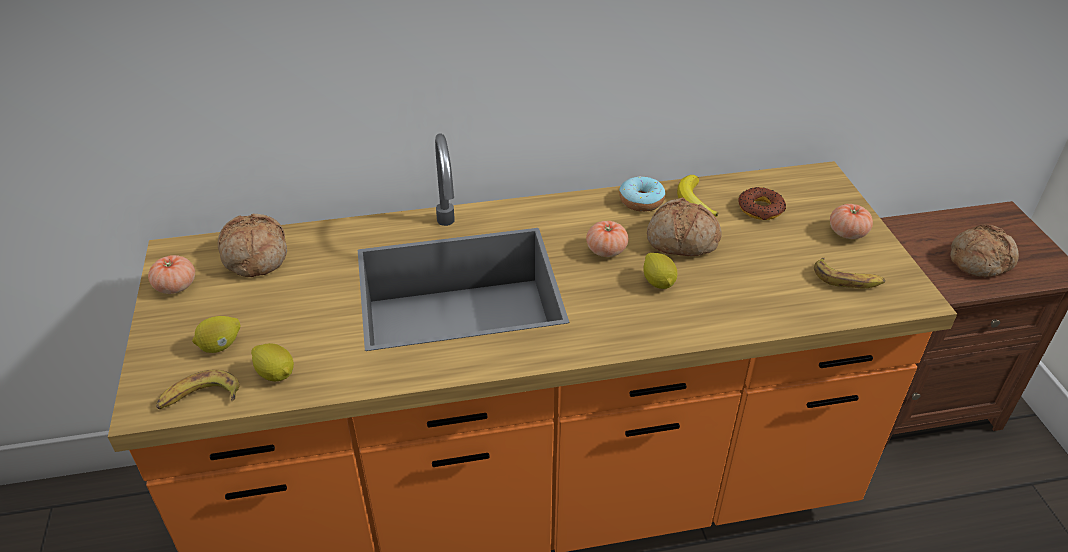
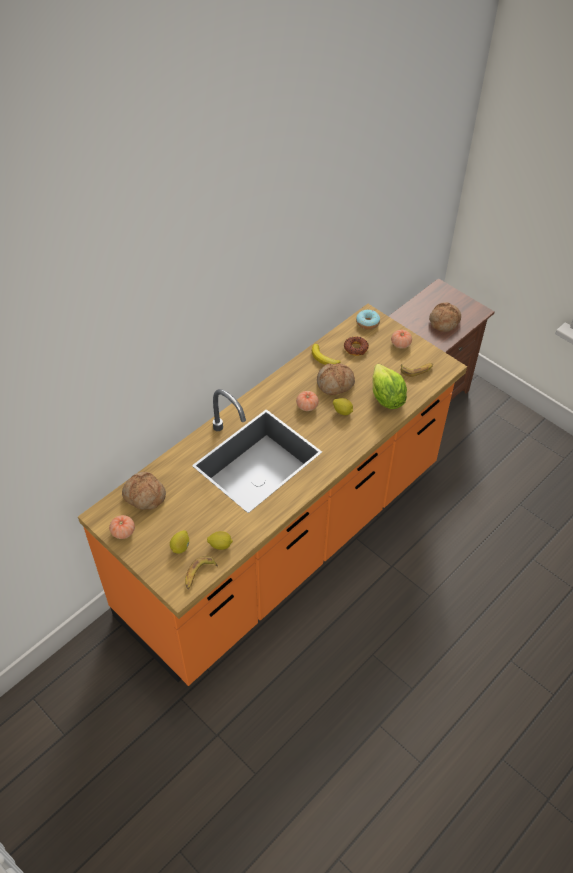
camera: 35 degrees left, 10 degrees up
(641, 201) = (300, 370): donut -> donut (367, 323)
(753, 296) = (386, 398): none -> lettuce

